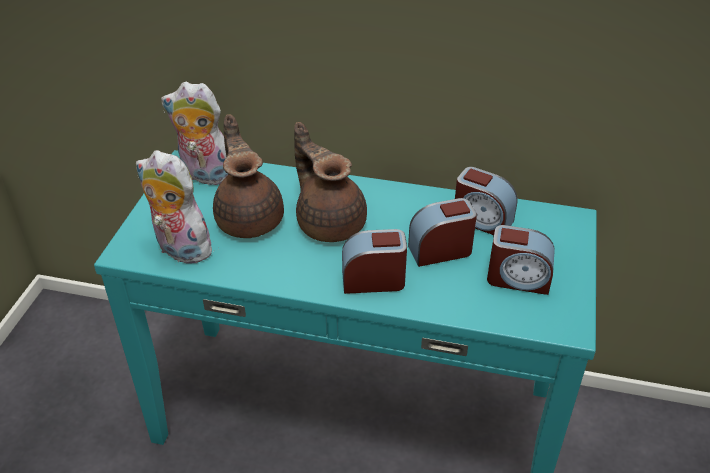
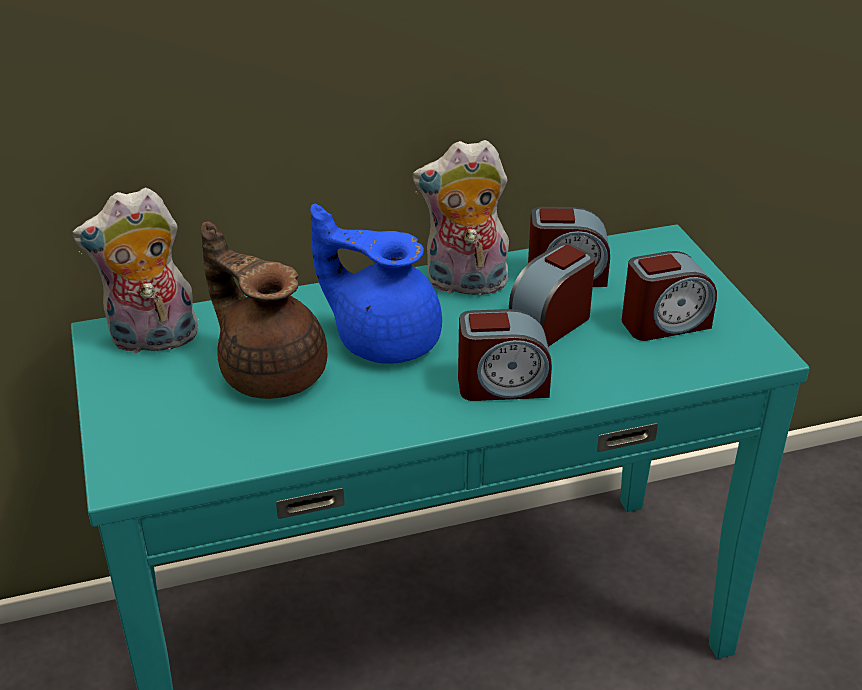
camera: 30 degrees left, 5 degrees down
(179, 249) = (206, 444): plush toy -> plush toy (464, 285)
(329, 222) = (384, 339): brown teapot -> blue teapot
(373, 280) = (502, 385): alarm clock -> alarm clock turned 150 degrees counterclockwise

